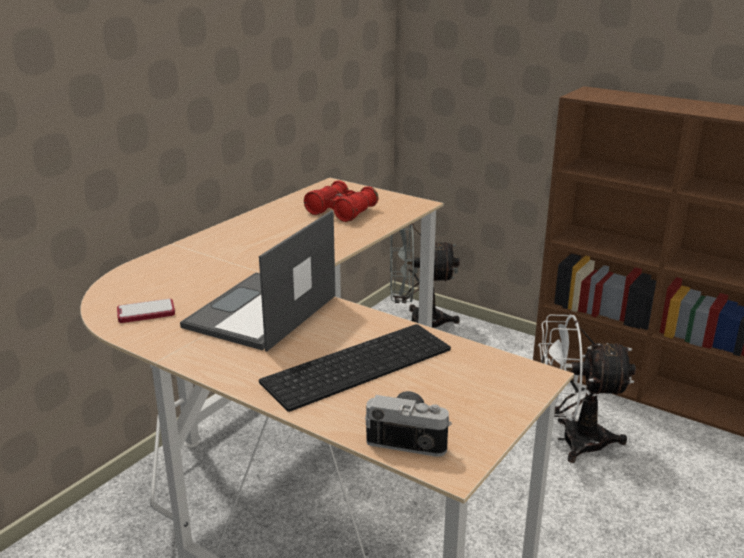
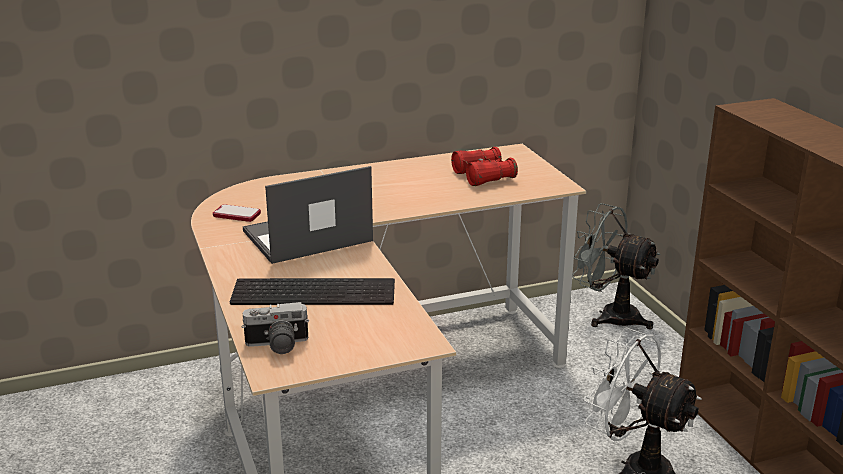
camera: 35 degrees right, 0 degrees up
(410, 436) = (277, 346): camera -> camera turned 120 degrees clockwise

